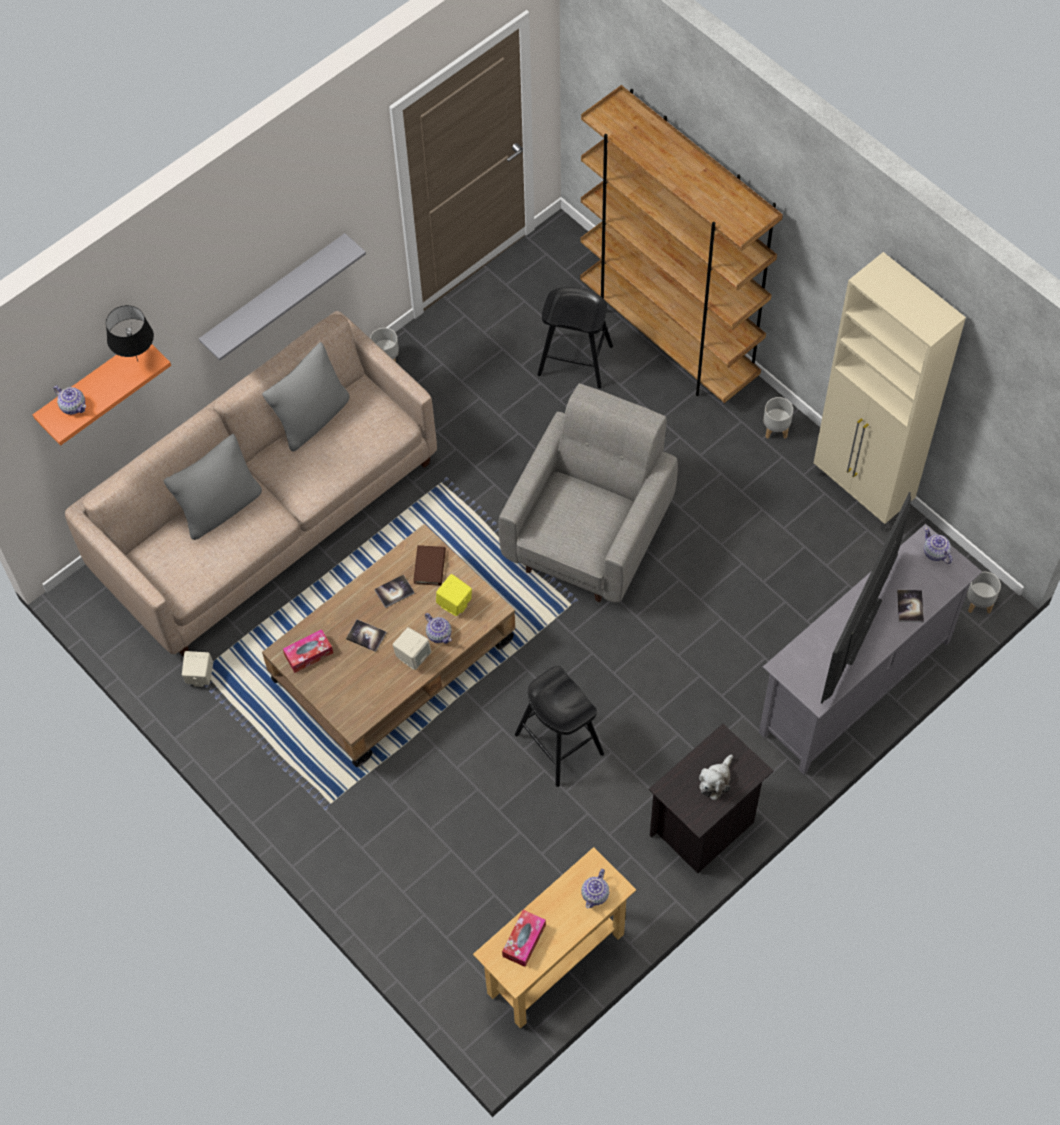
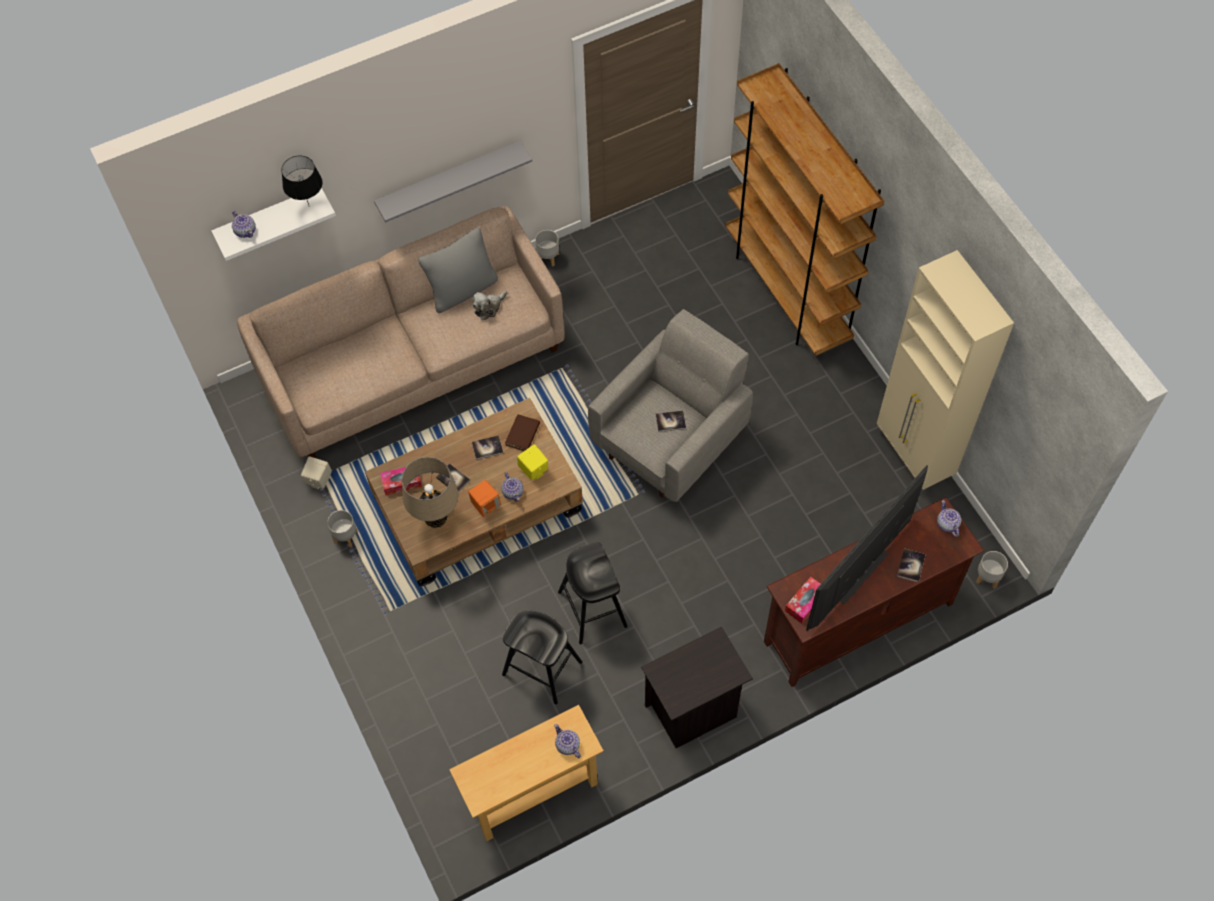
camera: 15 degrees right, 0 degrees up
(92, 386) = (269, 218): orange shelf -> white shelf
(220, 508) = (365, 345): grey pillow -> none
(360, 684) = (436, 518): none -> beige table lamp
(413, 656) = (486, 505): beige speaker -> orange speaker
(524, 940) = (495, 769): tissue box -> tissue box (805, 602)
(575, 360) = (703, 292): black stool -> black stool (542, 668)
(593, 513) = (670, 421): none -> book
(595, 894) = (567, 745): teapot -> teapot turned 105 degrees clockwise
(716, 781) = (700, 674): plush toy -> plush toy (489, 307)
(775, 429) = (854, 388): grey planter -> grey planter (345, 536)
(855, 688) = (858, 624): grey tv stand -> brown tv stand

